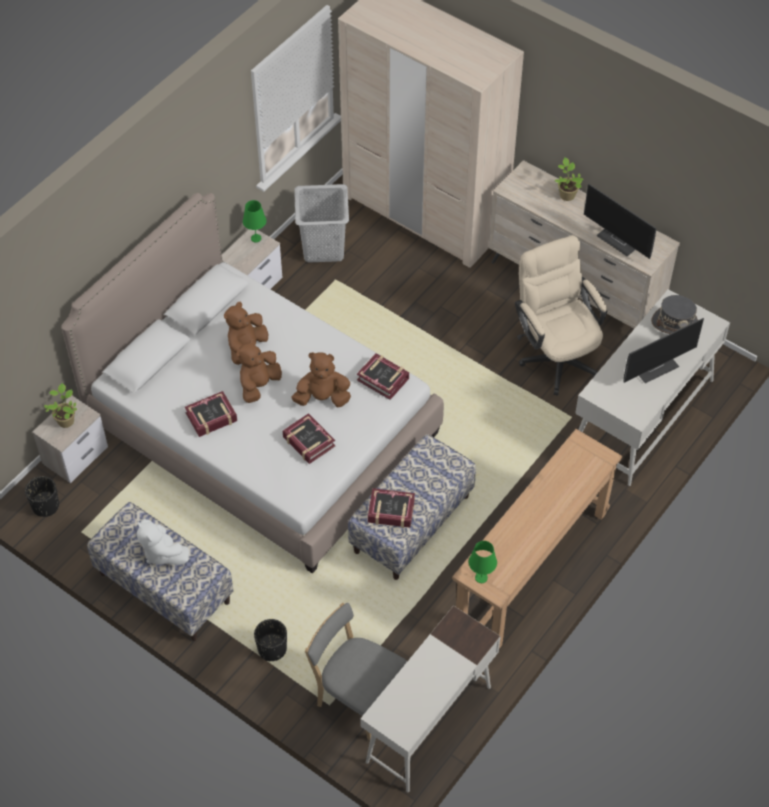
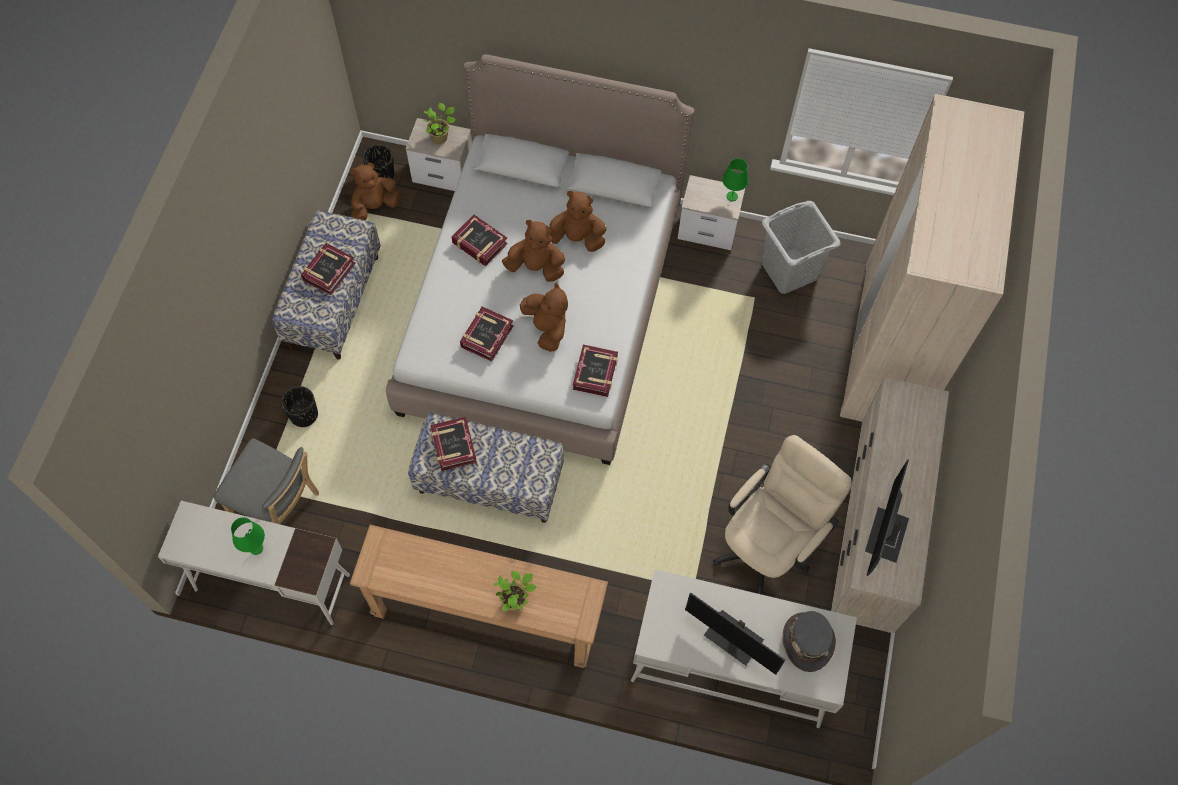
camera: 65 degrees right, 10 degrees up
(78, 522) = (375, 206): none -> brown plush toy
(162, 552) = (328, 271): white plush toy -> book
(357, 697) = (279, 507): grey chair -> grey chair turned 105 degrees clockwise
(481, 578) = (378, 552): green table lamp -> green table lamp (256, 548)
(566, 194) = (923, 455): potted plant -> potted plant (515, 600)

